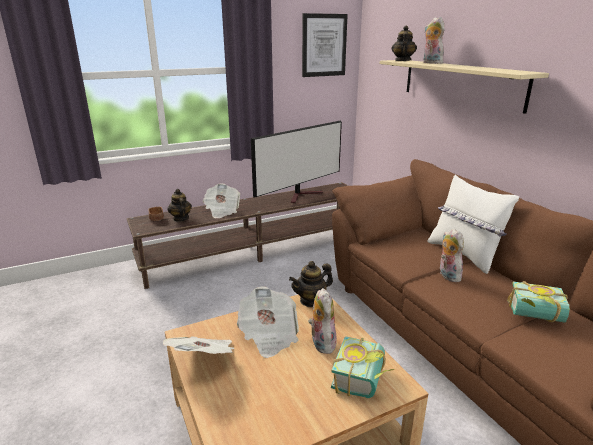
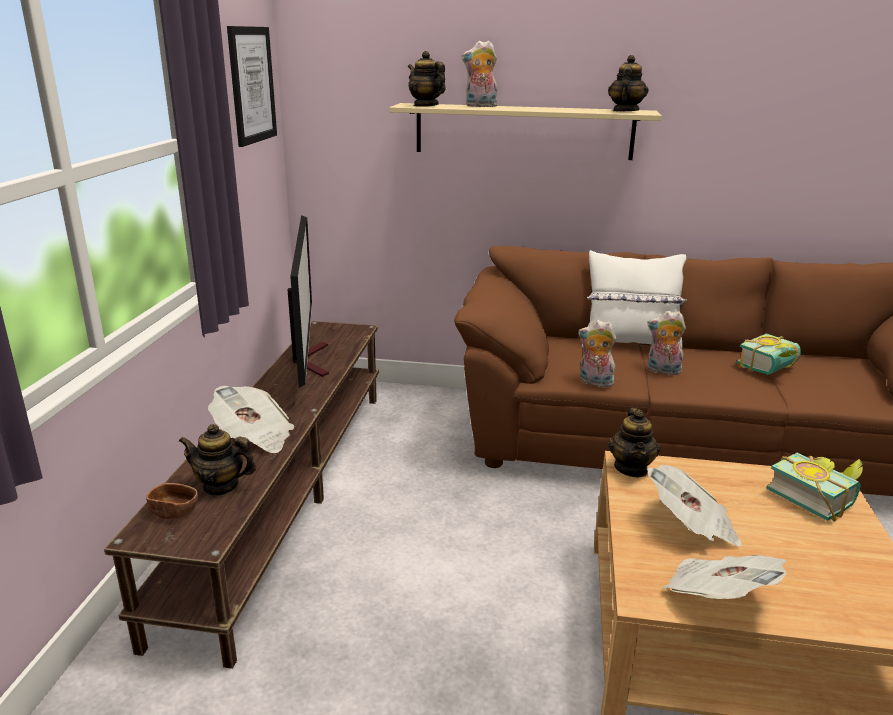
camera: 55 degrees left, 0 degrees up
(321, 343) = (731, 496): plush toy -> plush toy (594, 382)
(511, 71) = (625, 111): none -> teapot

